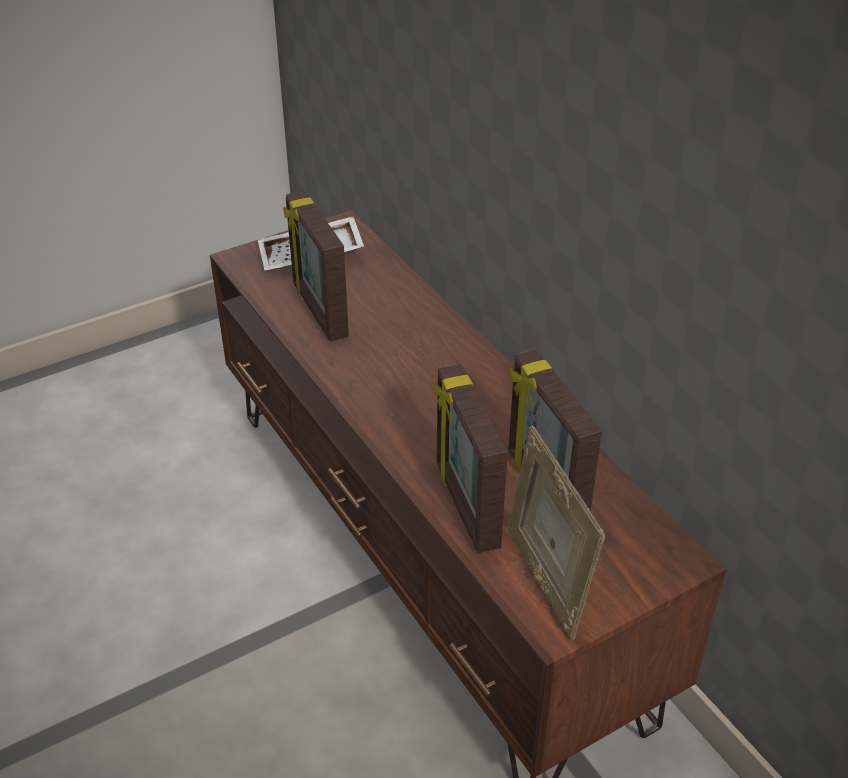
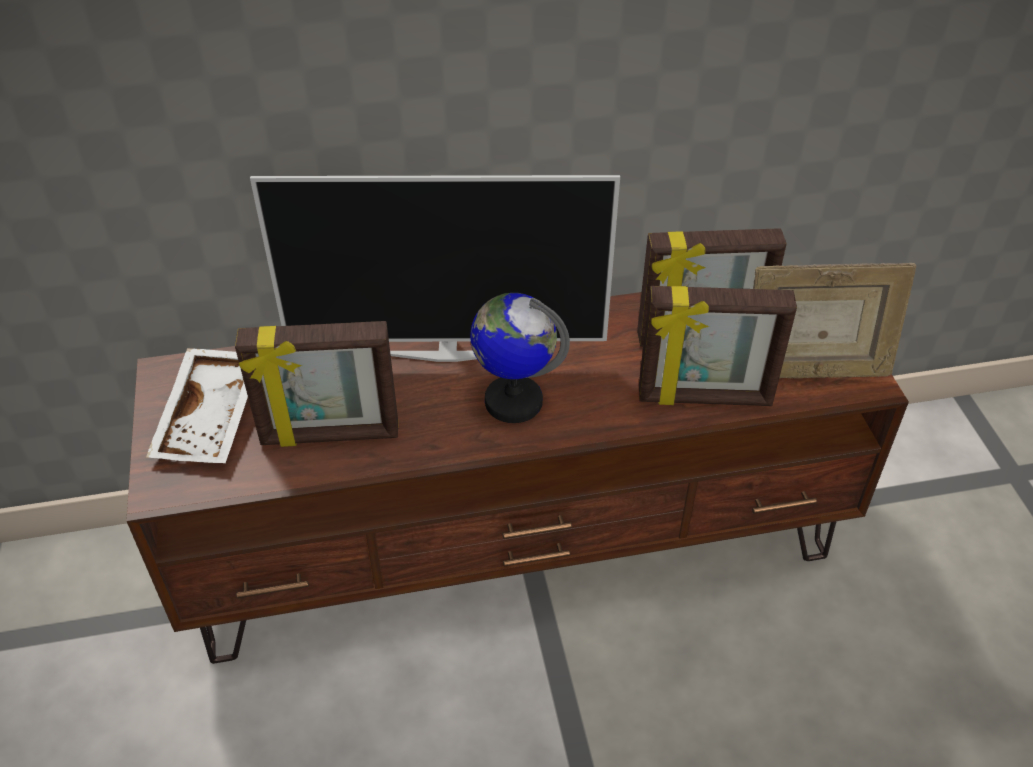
camera: 70 degrees left, 5 degrees up
(401, 391) = (513, 401): none -> globe
(439, 342) = (447, 350): none -> television

